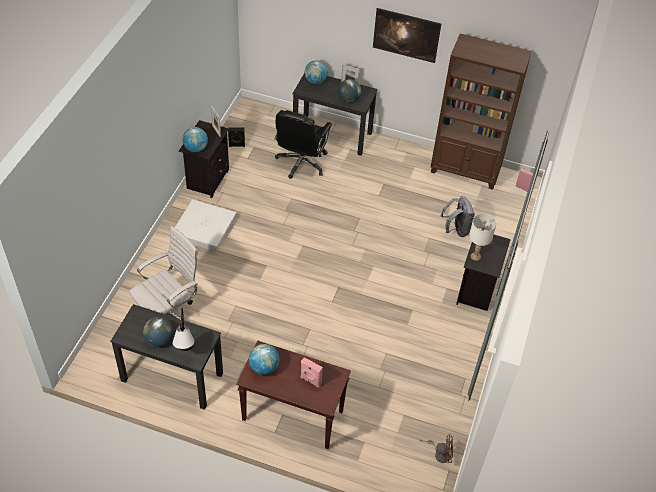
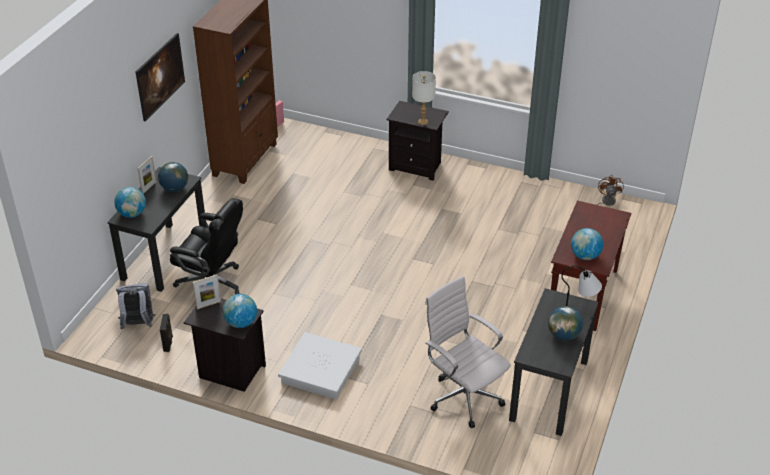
camera: 85 degrees left, 10 degrees down
(310, 381) = (595, 225): pink speaker -> none
(456, 230) = (333, 173): grey backpack -> grey backpack (138, 324)

